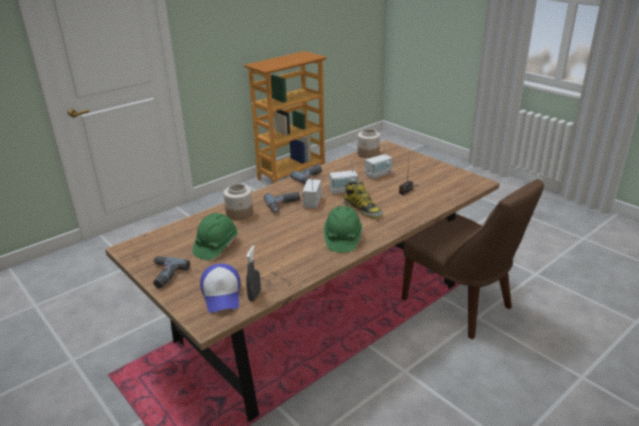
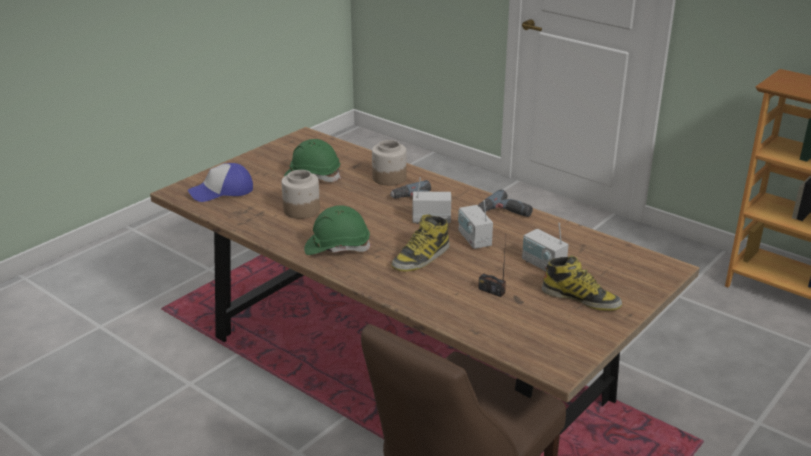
camera: 80 degrees right, 0 degrees up
(163, 275) = (257, 159): power drill -> none
(254, 296) = (218, 207): grey spray bottle -> none
(368, 154) = (623, 253): jar -> jar (301, 210)
(414, 169) = (581, 298): none -> boot

